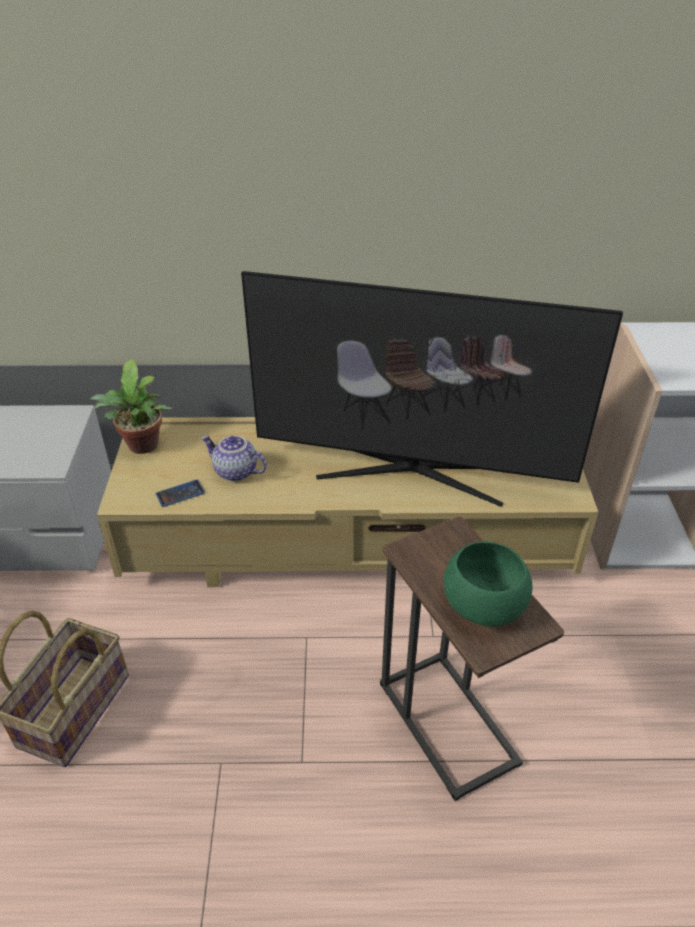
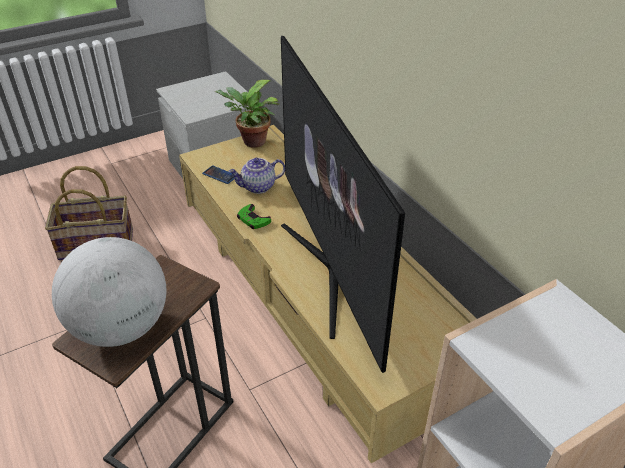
camera: 60 degrees right, 0 degrees up
(235, 472) = (258, 187): teapot -> teapot turned 105 degrees counterclockwise
(288, 495) = (253, 219): none -> green game controller
(485, 607) = (121, 327): green bowl -> globe

